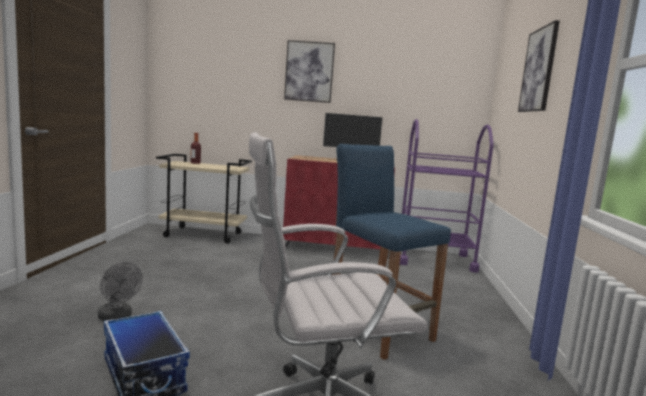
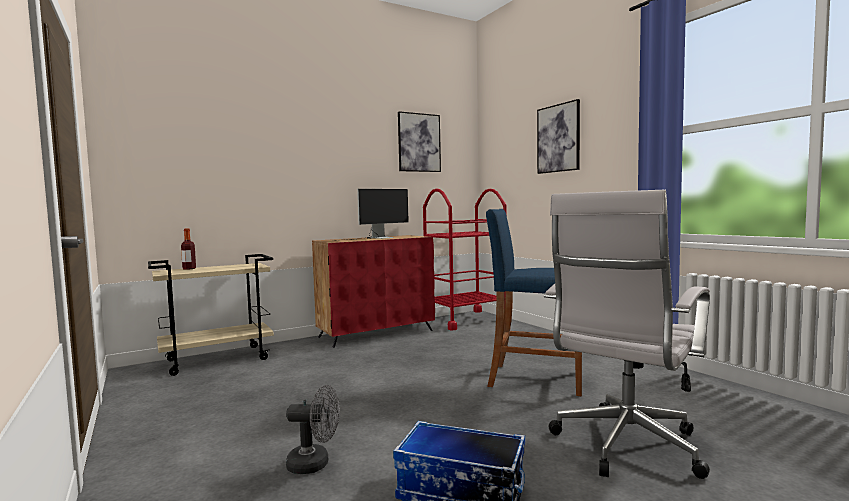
camera: 35 degrees left, 5 degrees down
(309, 71) = (316, 146): picture -> picture (419, 142)
(434, 259) = (465, 320): purple cart -> red cart

